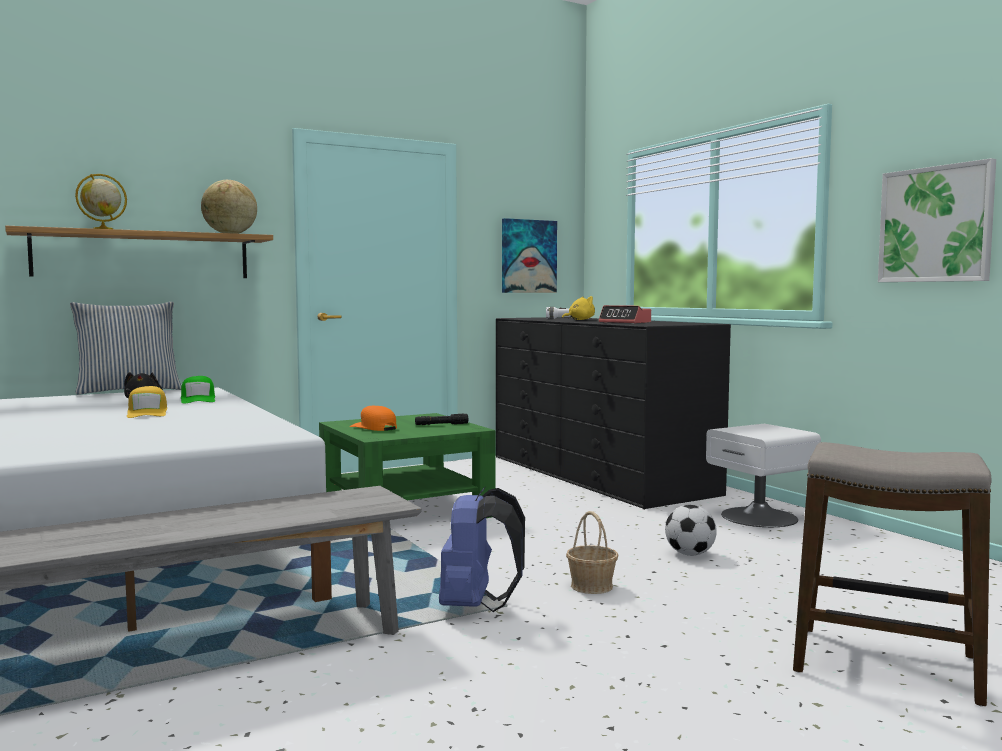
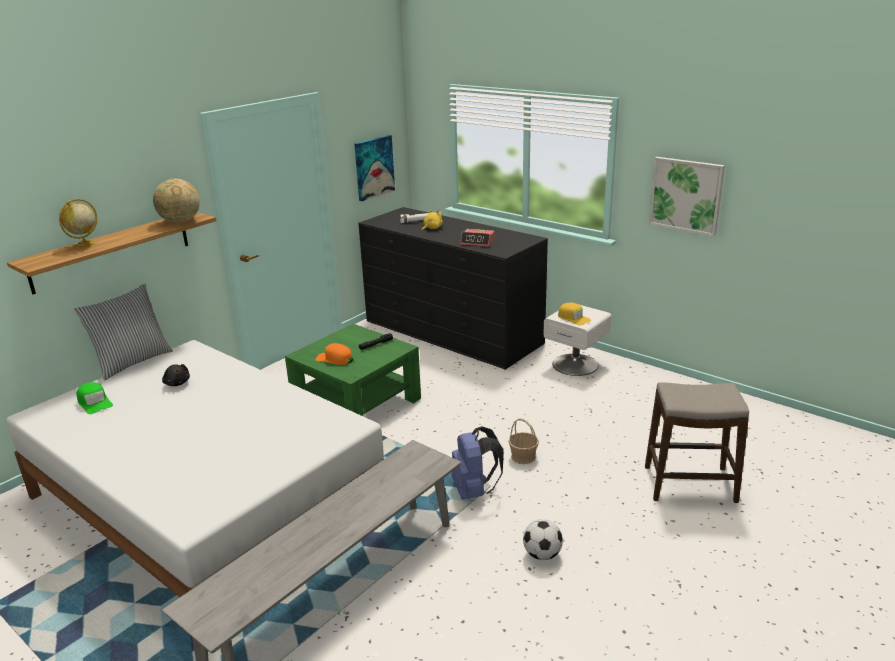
camera: 20 degrees left, 20 degrees up
(147, 413) = (212, 406): yellow cap -> yellow cap (573, 318)
(198, 399) = (214, 371): green cap -> green cap (94, 402)
(690, 554) = (557, 413): football -> football (542, 554)

